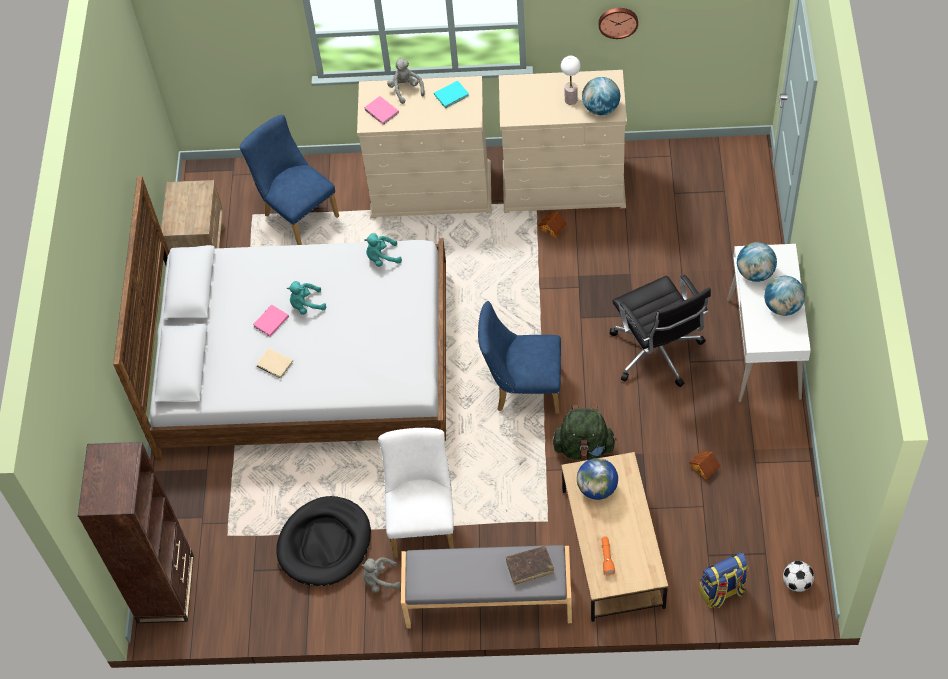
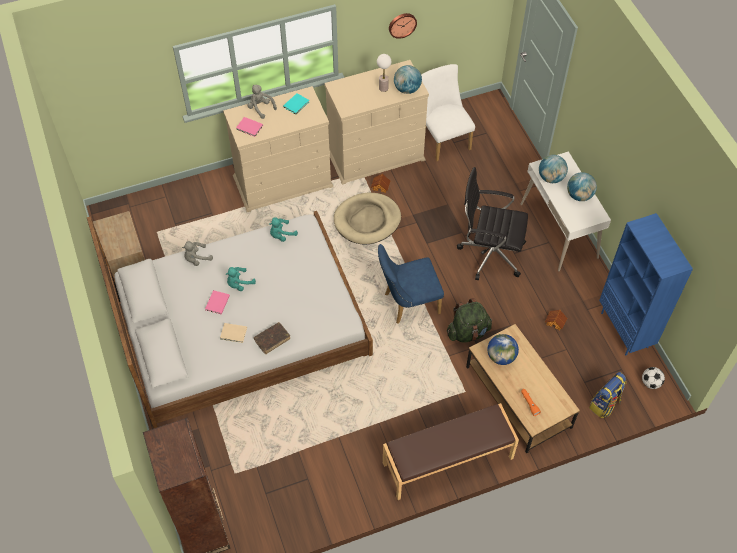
camera: 25 degrees left, 0 degrees up
(297, 213) = (190, 222): blue chair -> none
(325, 543) = (311, 456): black dog bed -> none
(380, 580) = (363, 471): grey plush toy -> grey plush toy (197, 258)
(423, 521) = (376, 418): white chair -> white chair (443, 138)
(488, 601) = (448, 461): grey bench -> brown bench
(516, 268) = (367, 220): none -> beige dog bed
(529, 567) = (481, 426): brown book -> brown book (272, 339)
(657, 353) = (489, 253): black office chair -> black office chair turned 150 degrees clockwise
(794, 504) = (625, 330): none -> blue bookcase

